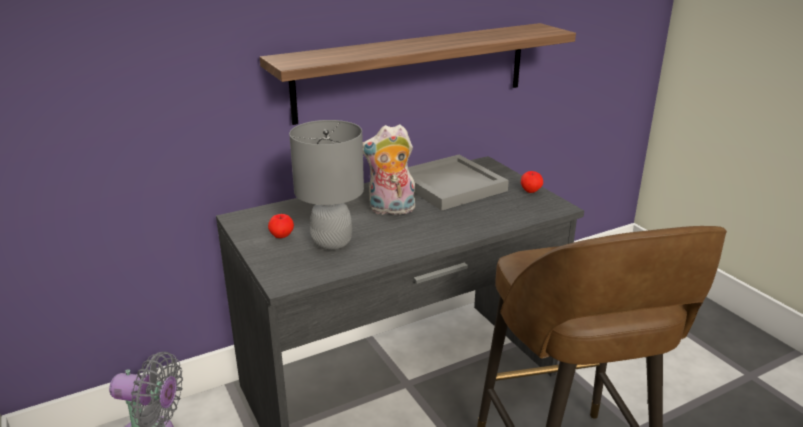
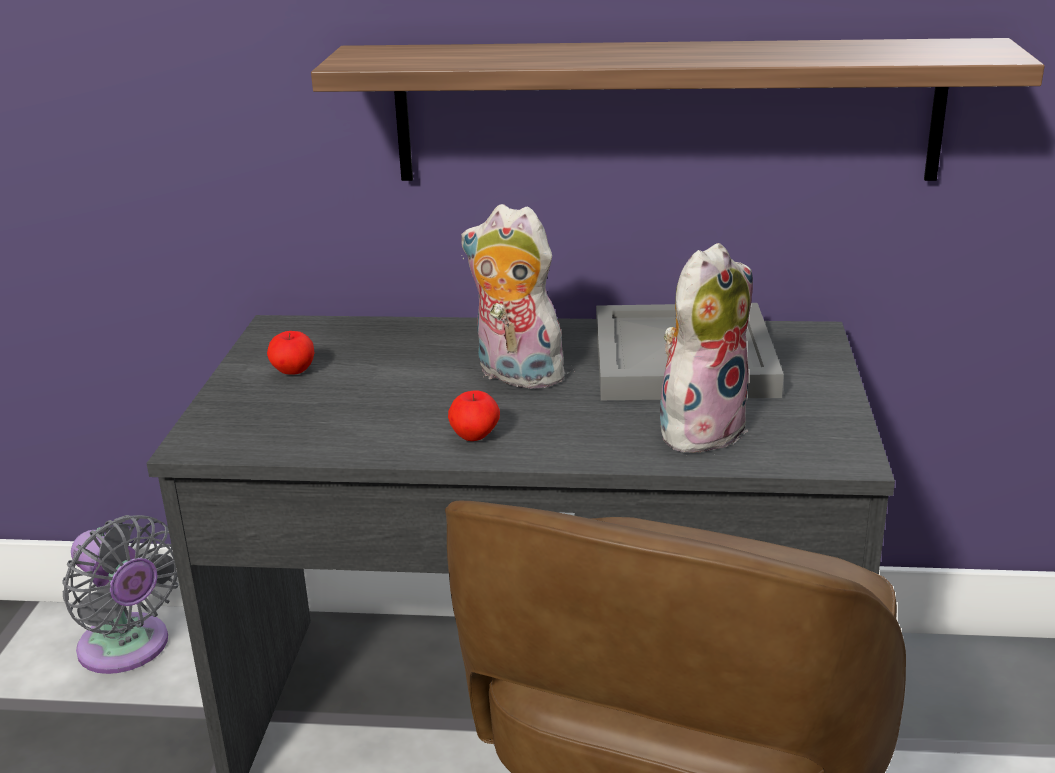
camera: 35 degrees right, 0 degrees up
(333, 243) = (348, 405): grey table lamp -> none
(495, 210) = (700, 428): none -> plush toy
(530, 191) = (830, 410): apple -> apple (475, 437)

